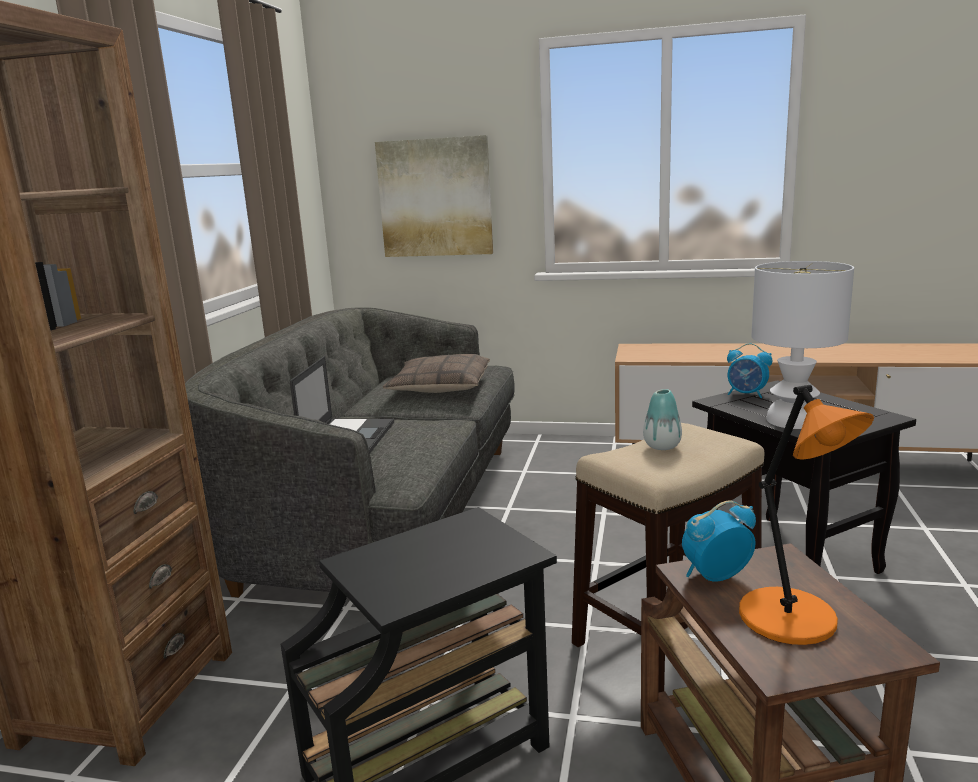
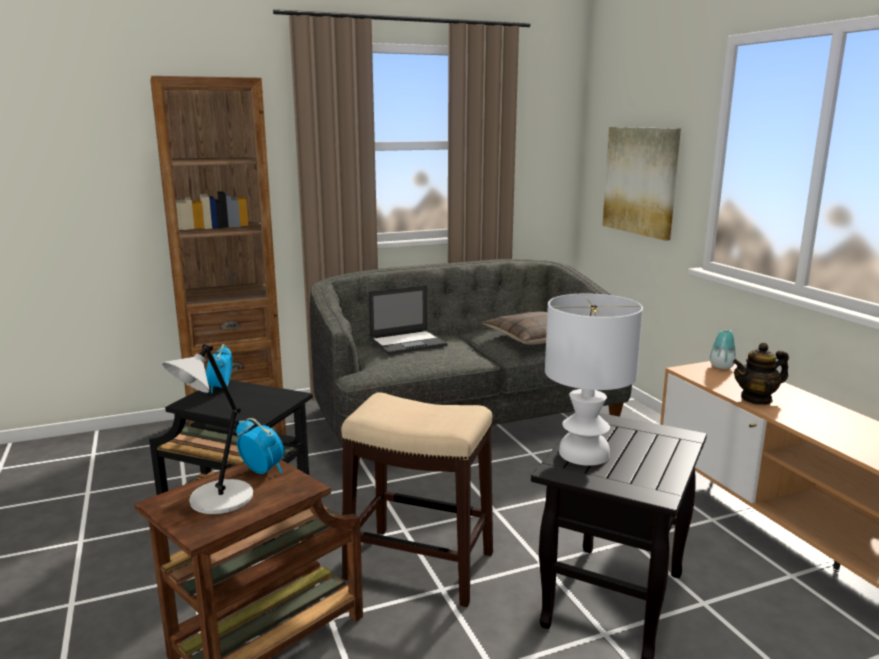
camera: 55 degrees right, 0 degrees up
(662, 446) = (426, 410): vase -> vase (721, 366)
(713, 356) = (756, 399): none -> teapot
(746, 395) = (633, 426): alarm clock -> alarm clock (220, 388)
(792, 620) = (218, 500): orange table lamp -> grey table lamp

